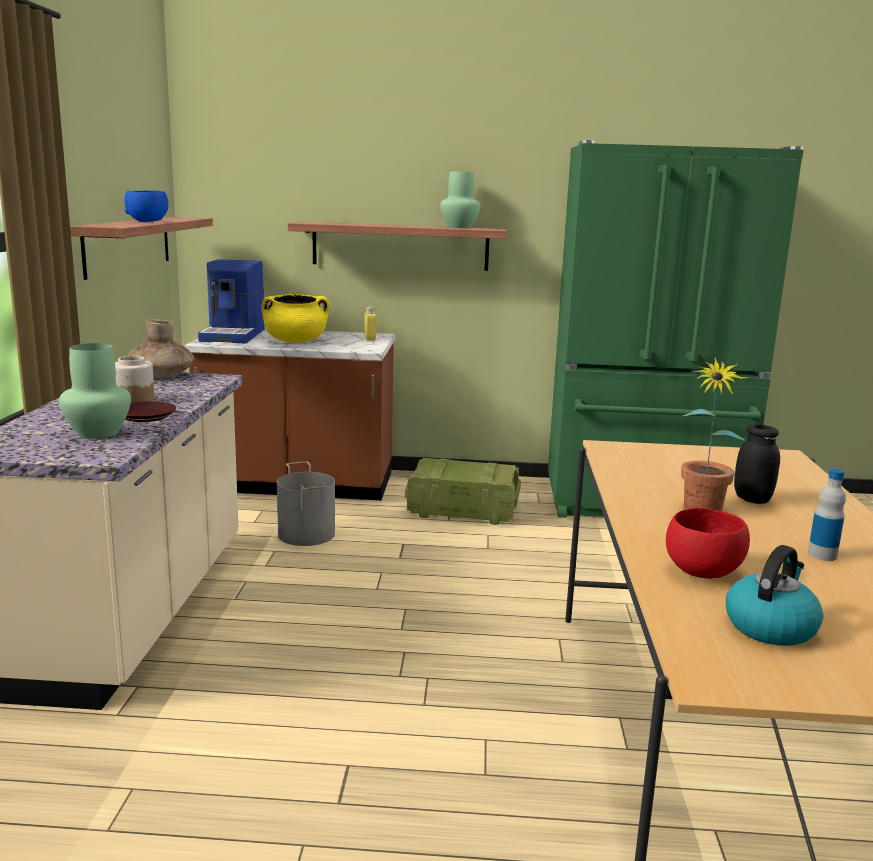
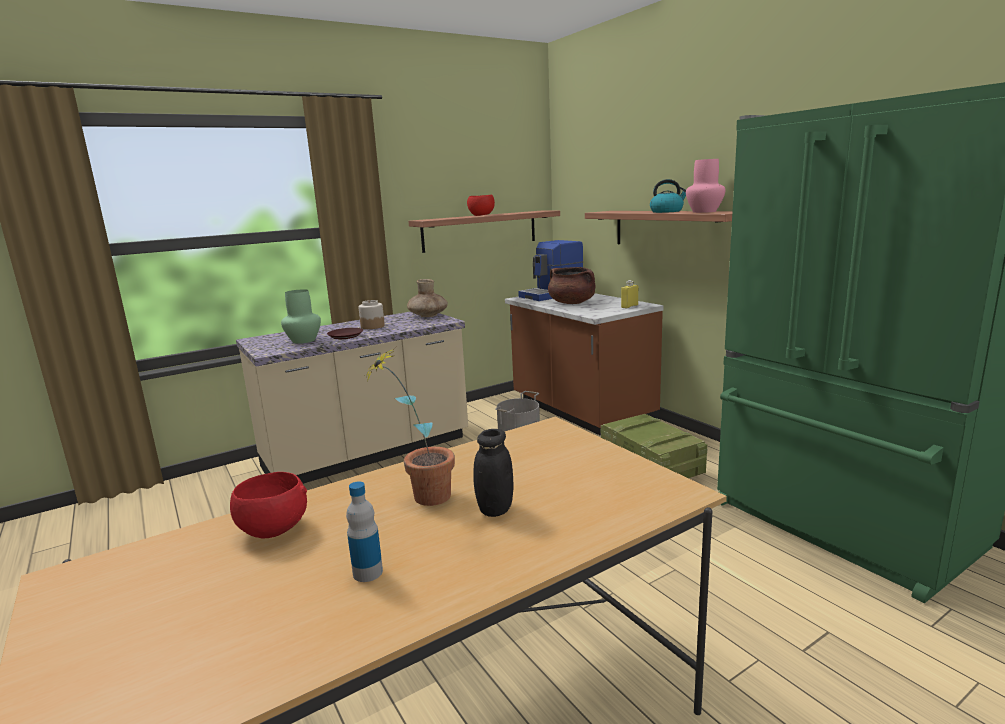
camera: 55 degrees right, 0 degrees up
(148, 221) = (481, 215): blue bowl -> red bowl
(296, 341) = (572, 303): yellow cooking pot -> brown cooking pot
(459, 227) = (703, 212): green vase -> pink vase
(770, 626) = (169, 581): kettle -> kettle (667, 211)

